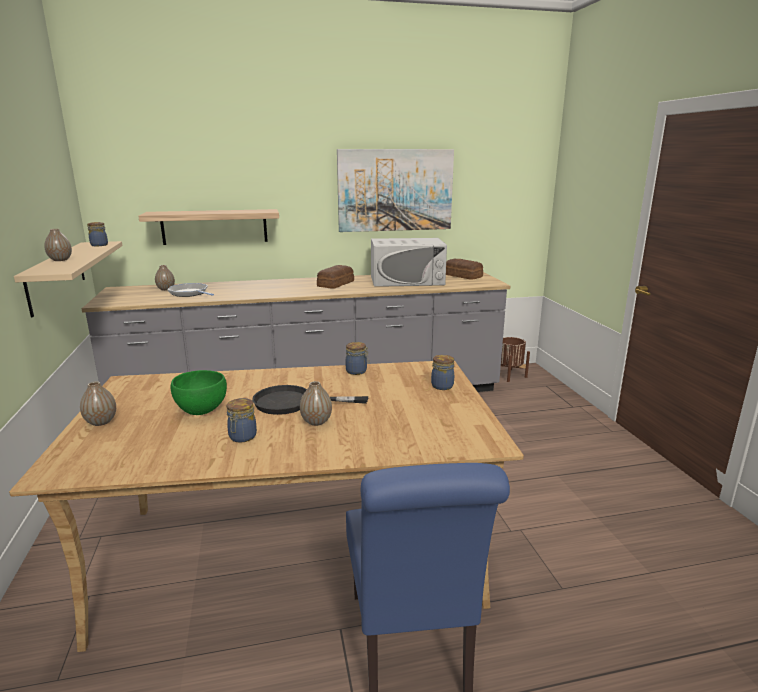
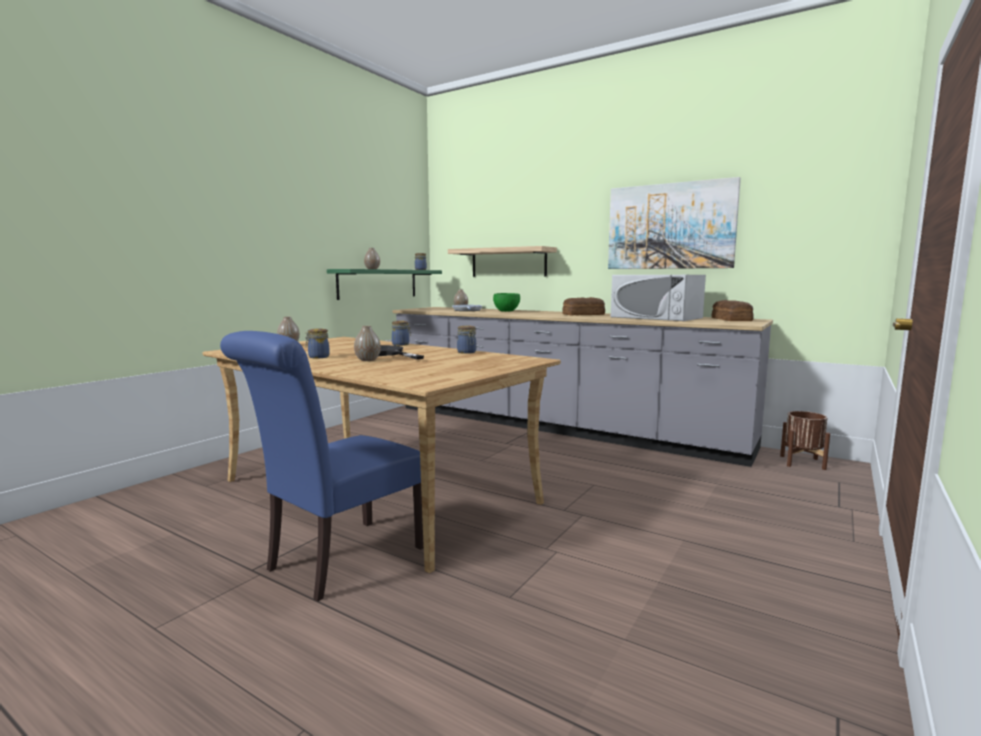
camera: 45 degrees right, 10 degrees down
(56, 276) = (378, 283): beige shelf -> green shelf
(201, 410) = (335, 349): green bowl -> green bowl (506, 311)
(442, 385) = (498, 364): jar -> jar (401, 344)

